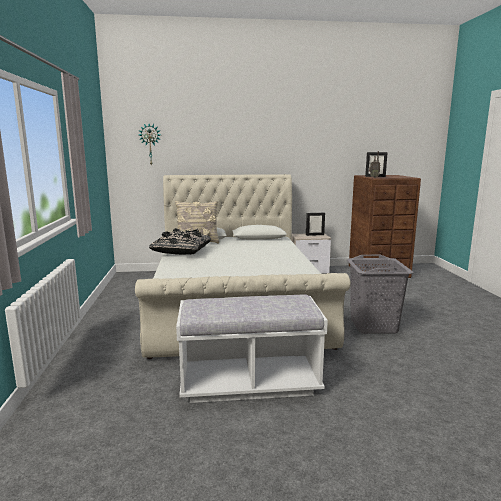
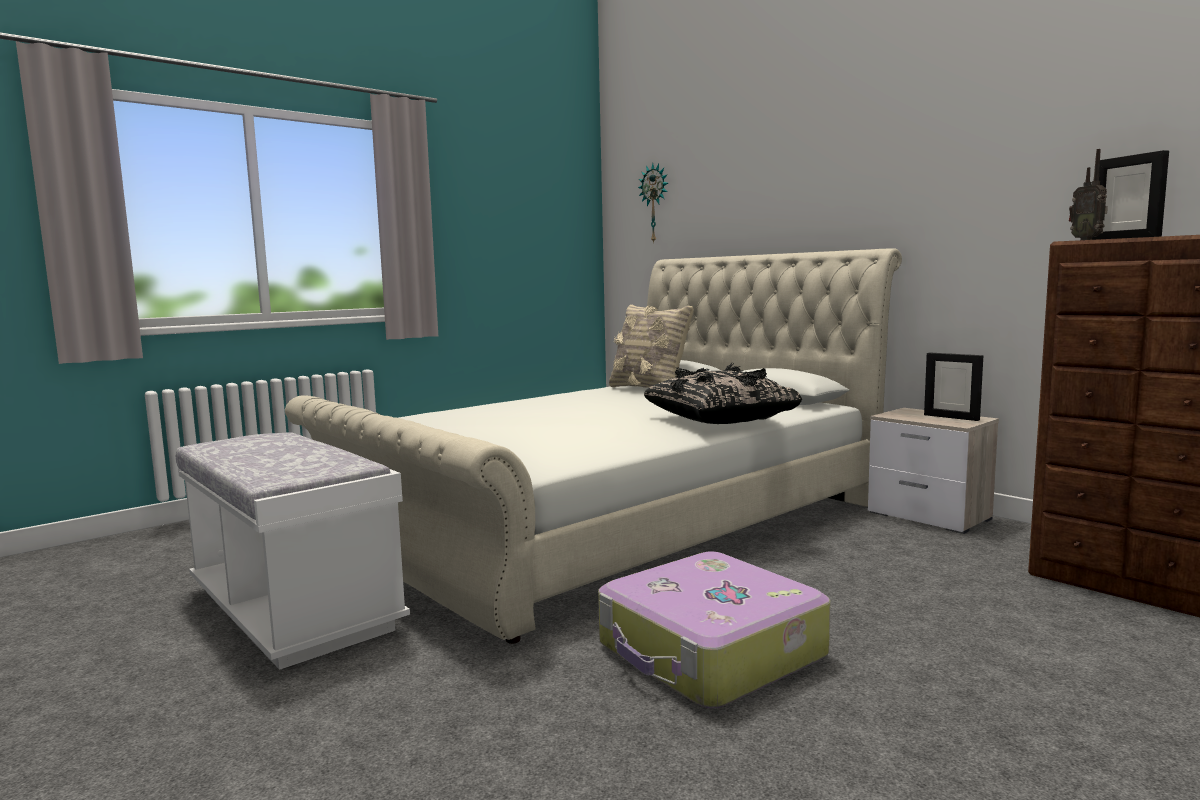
camera: 55 degrees right, 5 degrees down
(181, 253) = (565, 397): black pillow -> black pillow (720, 421)
(374, 325) = (710, 652): grey laundry basket -> suitcase

